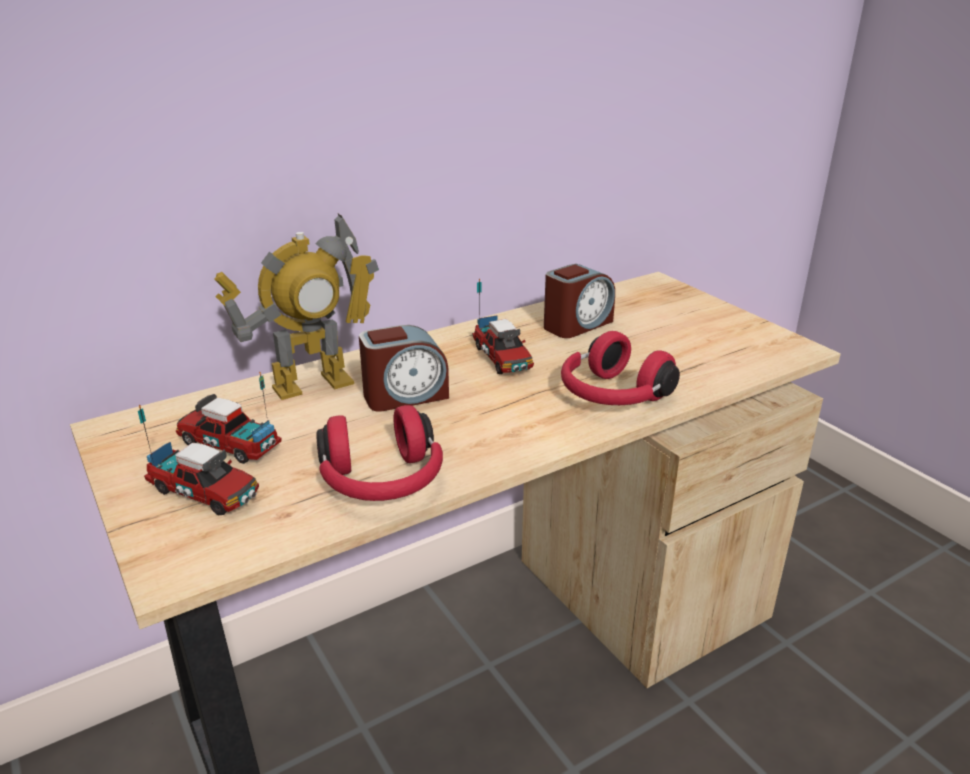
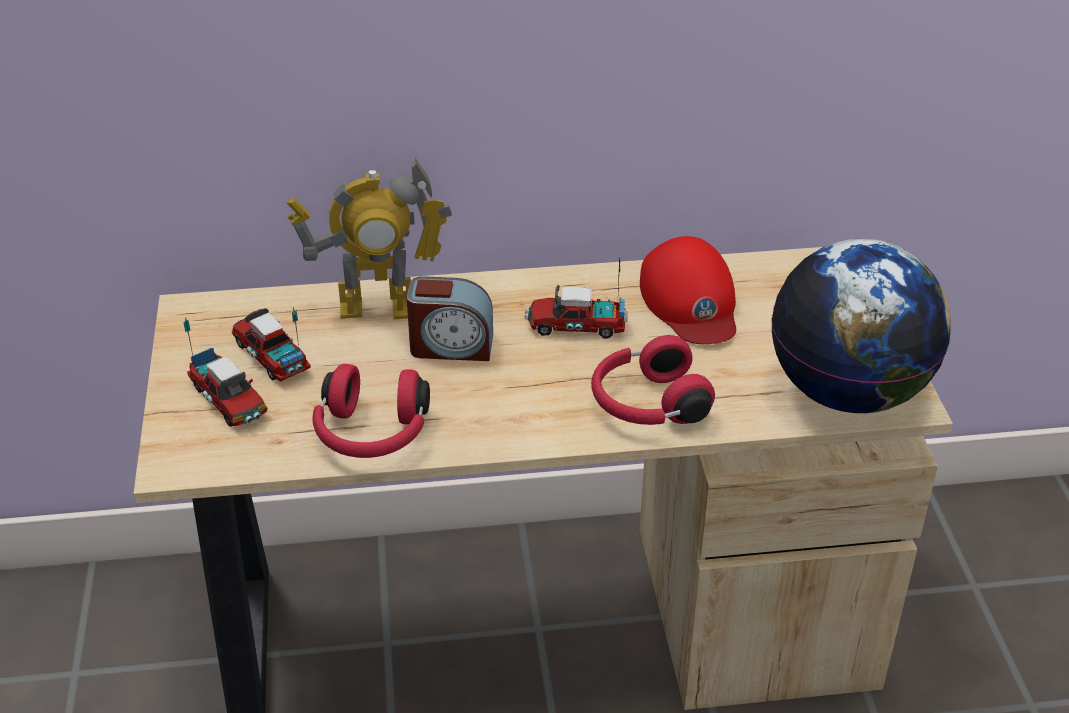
camera: 25 degrees right, 10 degrees up
(502, 359) = (575, 326): toy truck -> toy truck turned 90 degrees clockwise
(577, 325) = (690, 301): alarm clock -> red cap
(751, 352) = (848, 392): none -> globe

